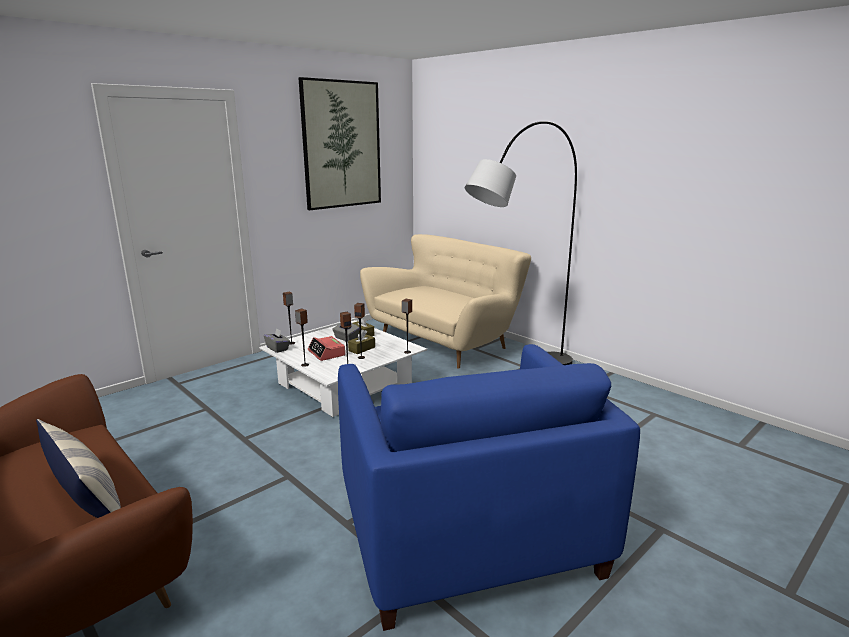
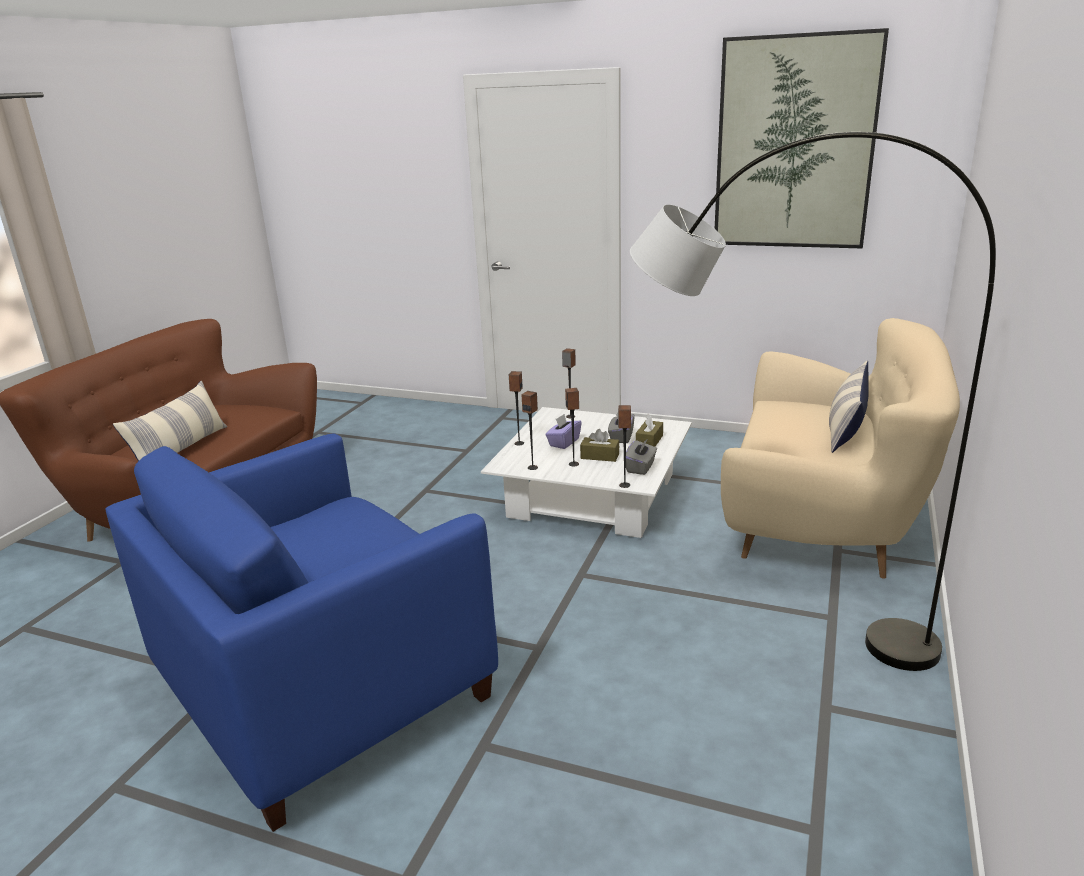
camera: 65 degrees right, 5 degrees up
(277, 348) = (547, 416): grey tissue box -> grey tissue box (640, 467)
(326, 353) = (563, 442): alarm clock -> purple tissue box
(439, 292) = (845, 429): none -> pillow

